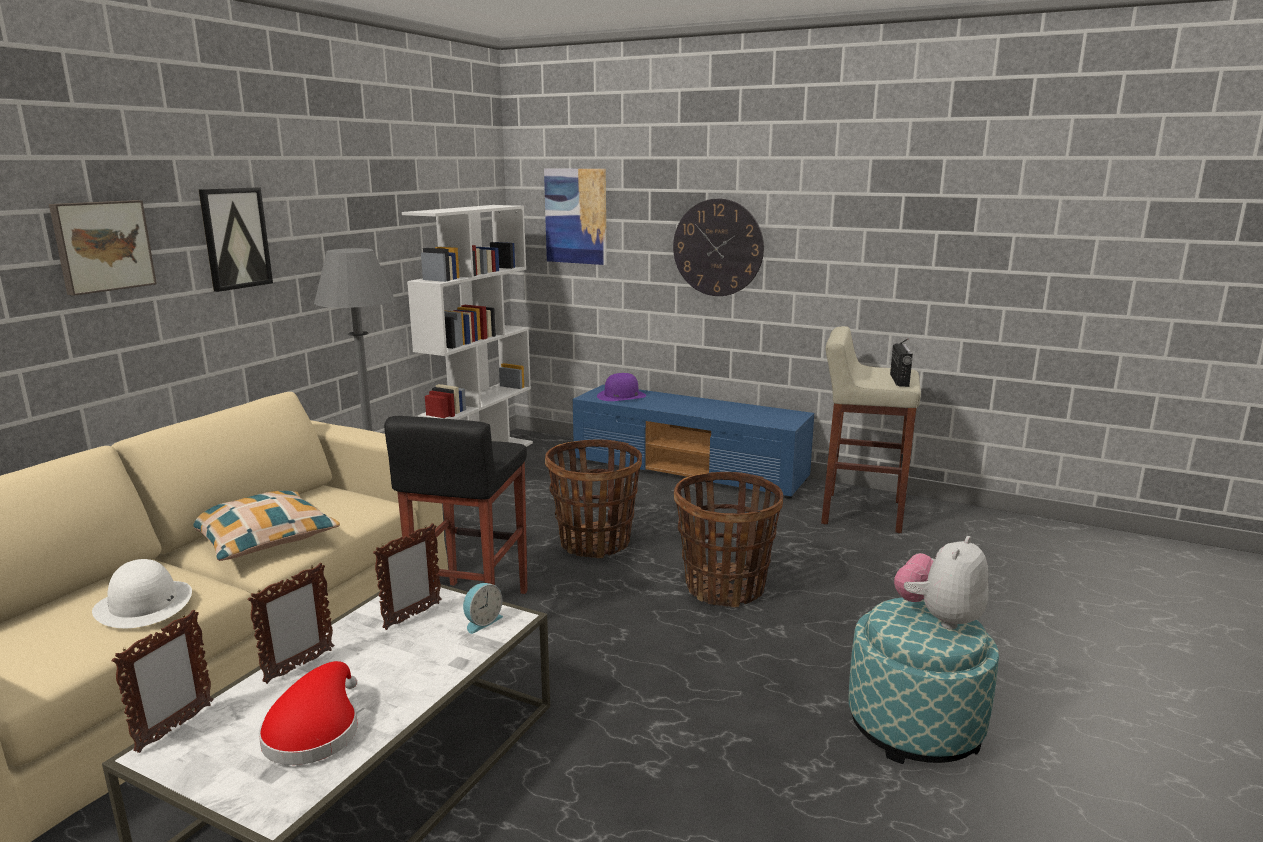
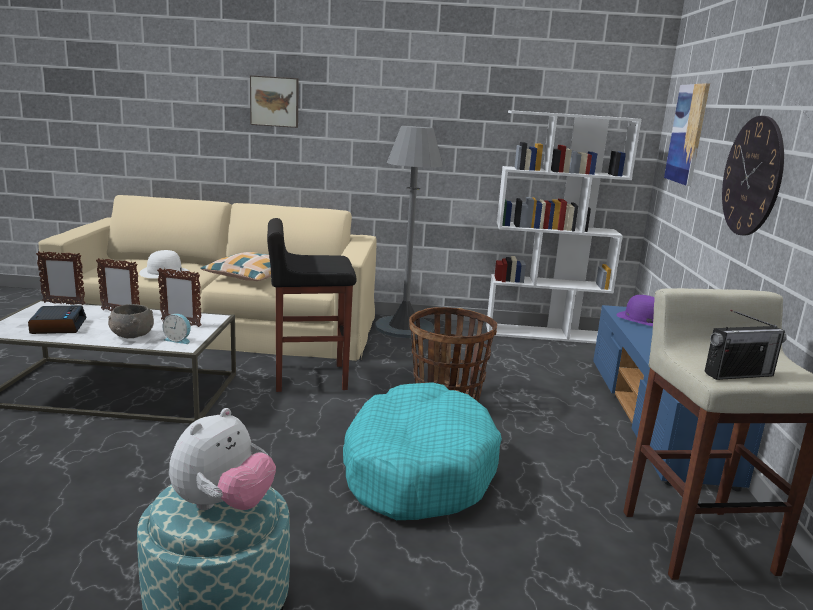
camera: 65 degrees right, 0 degrees up
(235, 238) = (359, 109): picture -> none
(314, 731) = (58, 326): red hat -> alarm clock
(428, 658) = (131, 335): none -> grey bowl
(725, 587) = (417, 469): basket -> turquoise dog bed
(939, 617) = (223, 505): plush toy -> plush toy turned 105 degrees clockwise

